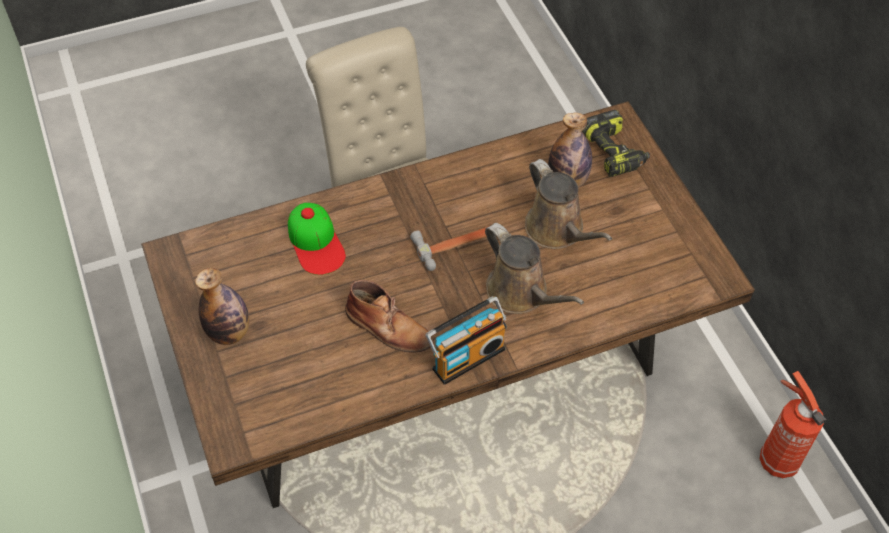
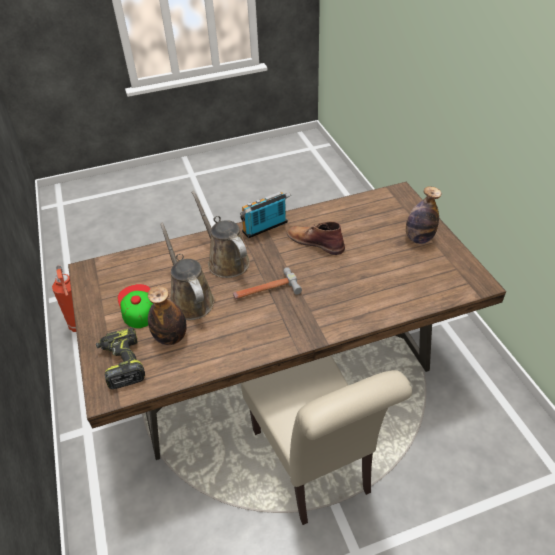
camera: 175 degrees left, 10 degrees down
(316, 242) = (372, 291): cap -> cap (137, 305)

